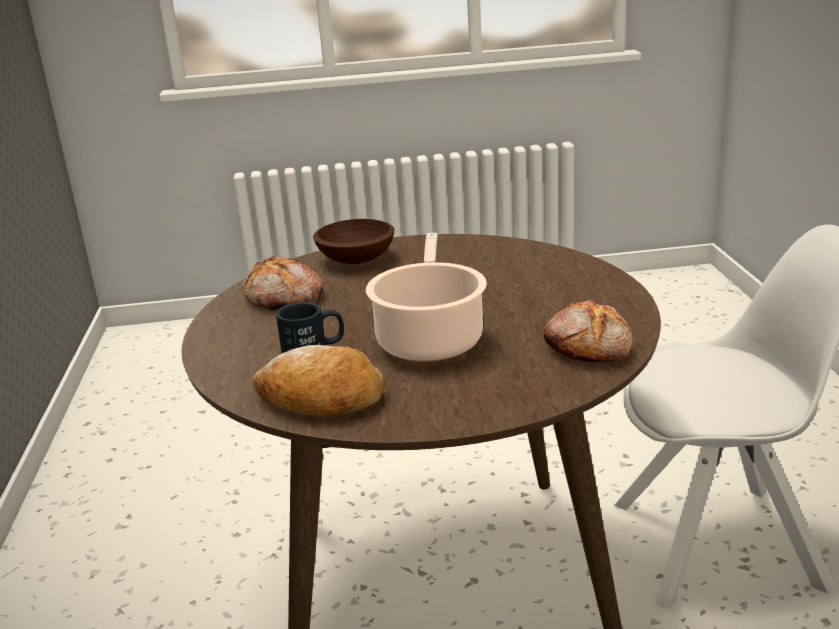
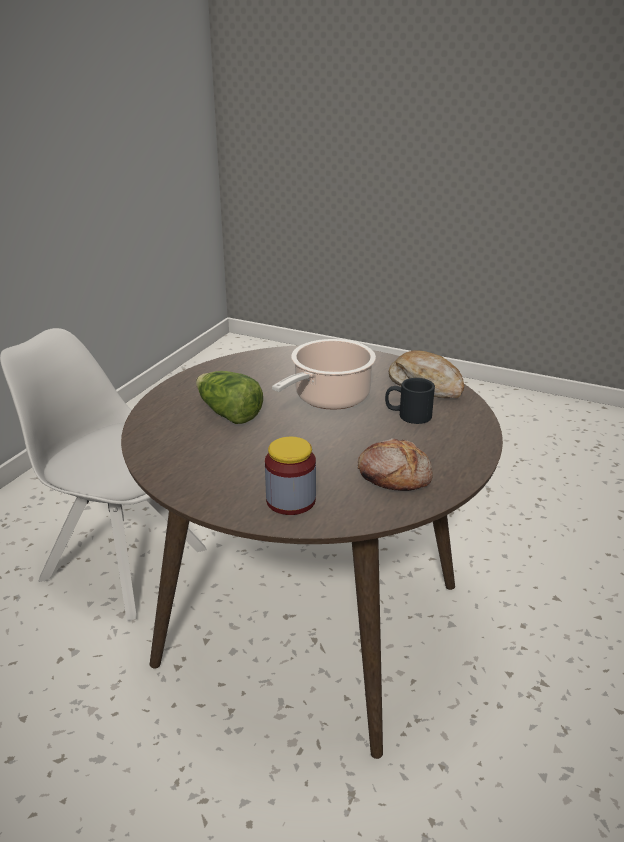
camera: 150 degrees left, 5 degrees up
(357, 259) = (291, 500): brown bowl -> jar
(513, 290) = (228, 413): none -> lettuce
(588, 347) = (257, 364): bread -> none

